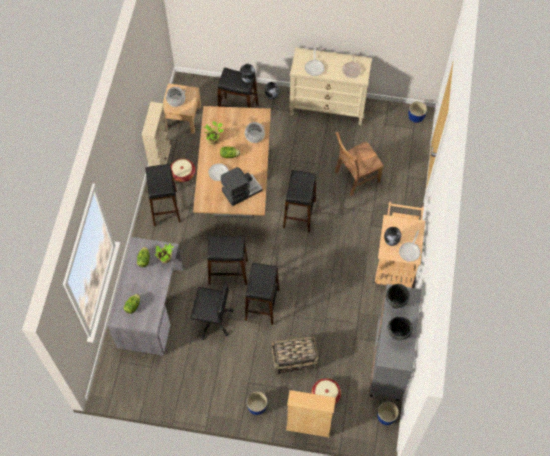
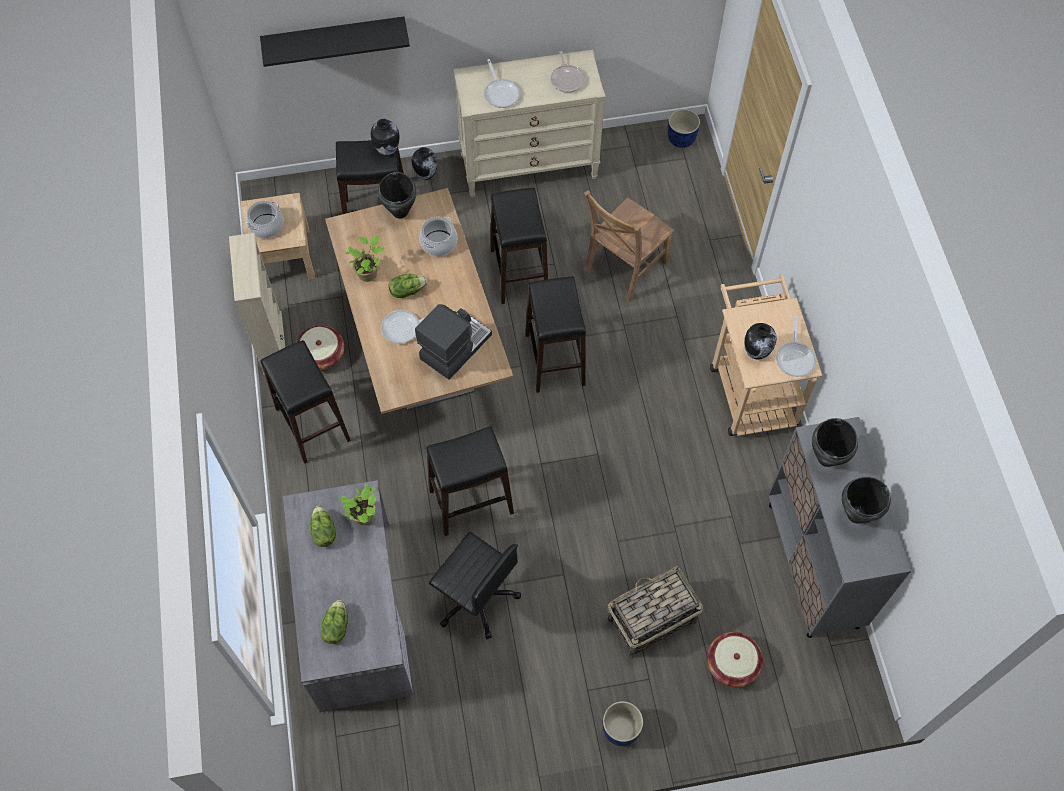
camera: 20 degrees left, 0 degrees up
(212, 319) = (476, 597): black office chair -> black office chair turned 45 degrees clockwise
(236, 16) = (334, 38): none -> black shelf
(242, 114) = (400, 212): none -> black cooking pot
(262, 305) = (555, 540): black stool -> black stool (519, 273)
(308, 427) = (726, 733): beige bookcase -> none
(386, 417) = (851, 665): blue planter -> none

